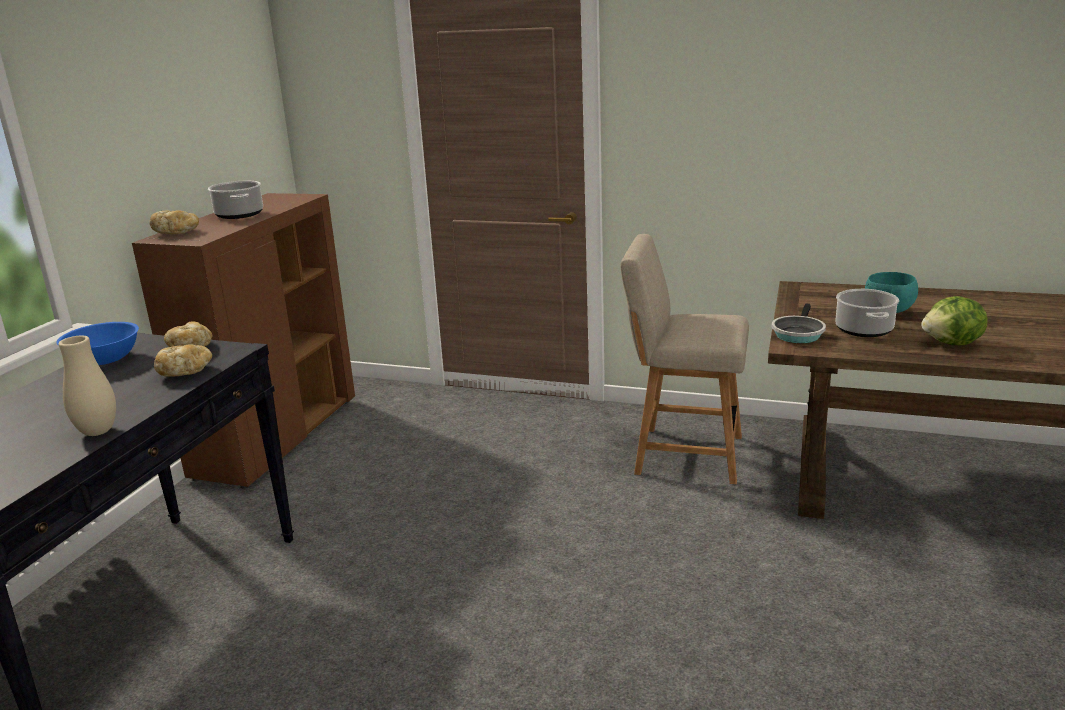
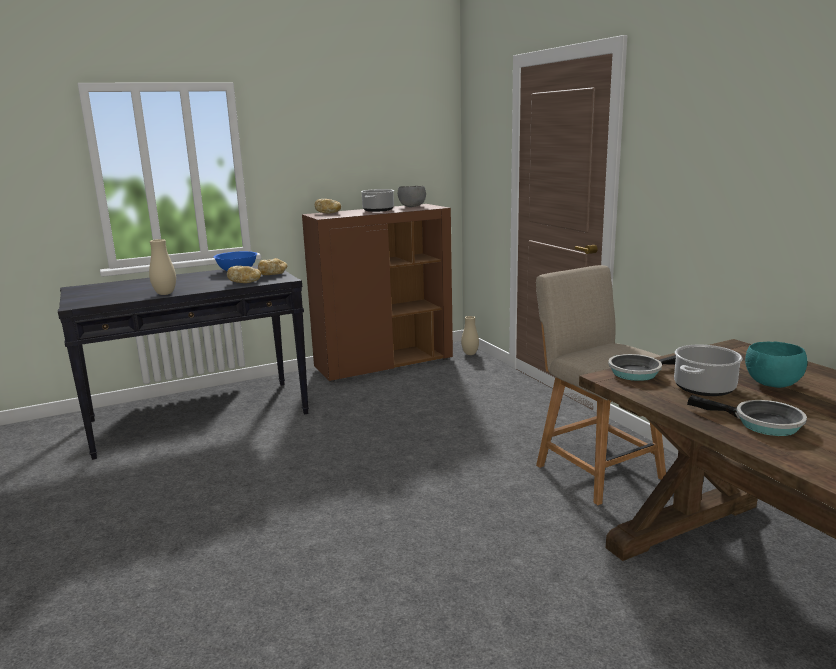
camera: 45 degrees right, 5 degrees down
(267, 201) = (411, 206): none -> grey bowl
(363, 386) = (470, 354): none -> beige vase
(952, 344) = (761, 423): lettuce -> frying pan

